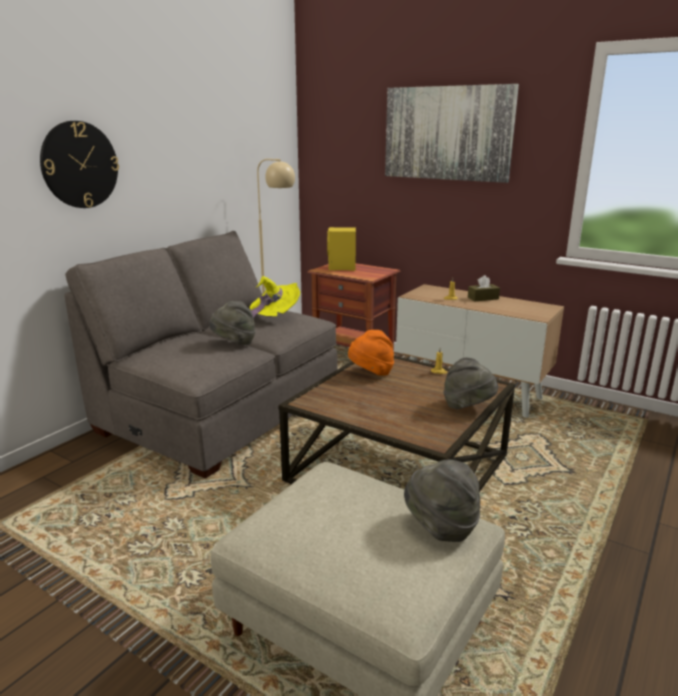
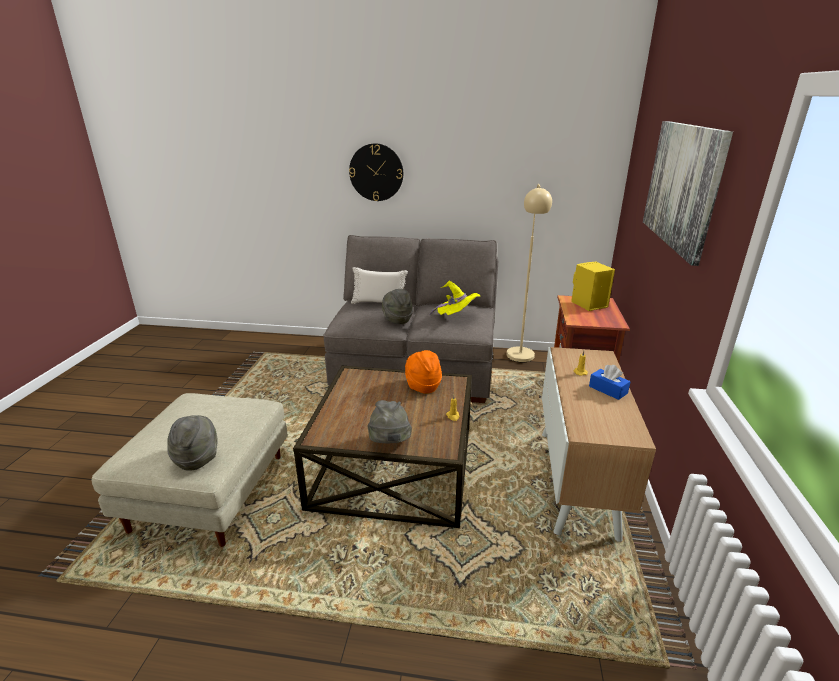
camera: 65 degrees right, 5 degrees up
(170, 343) = (379, 303): none -> white pillow
(483, 298) = (608, 390): brown tissue box -> blue tissue box

